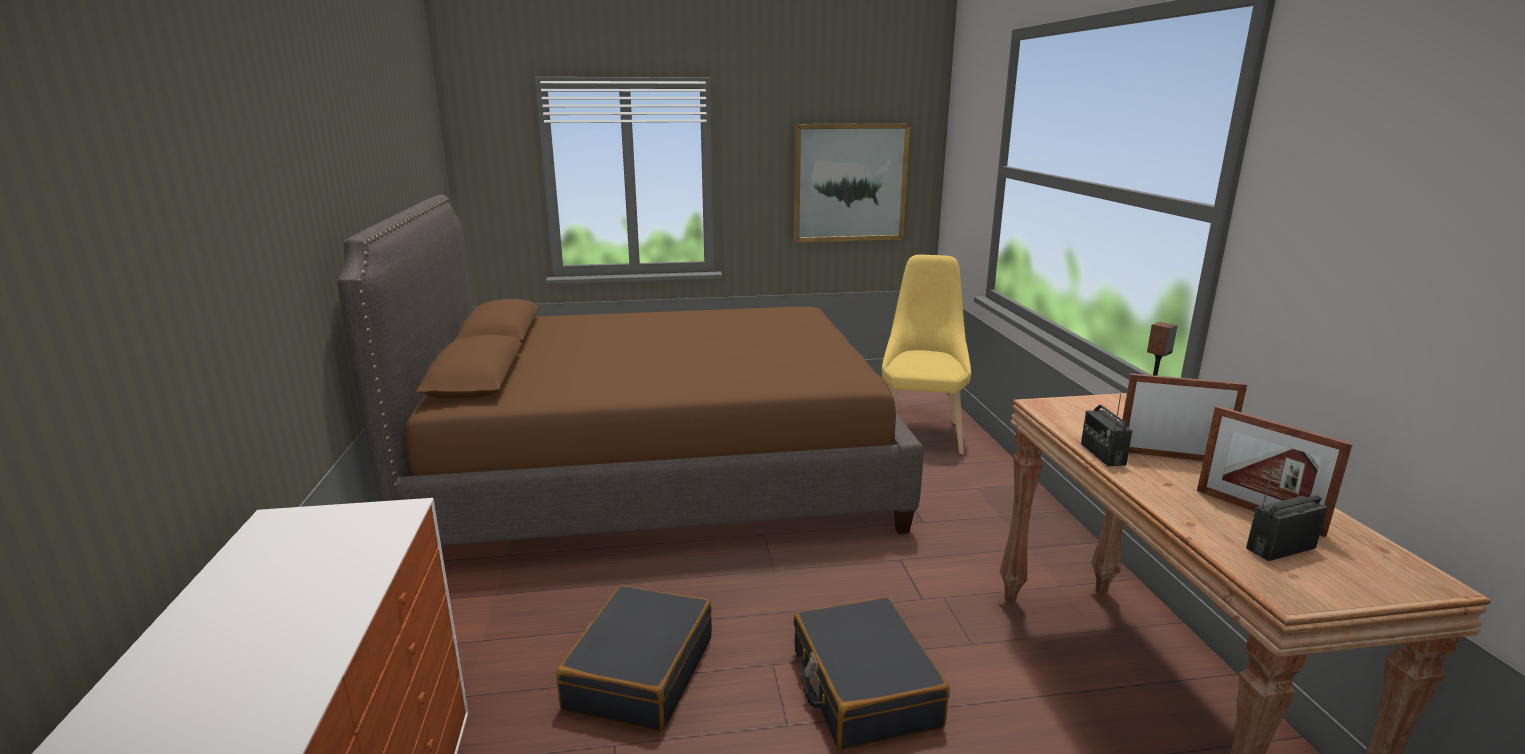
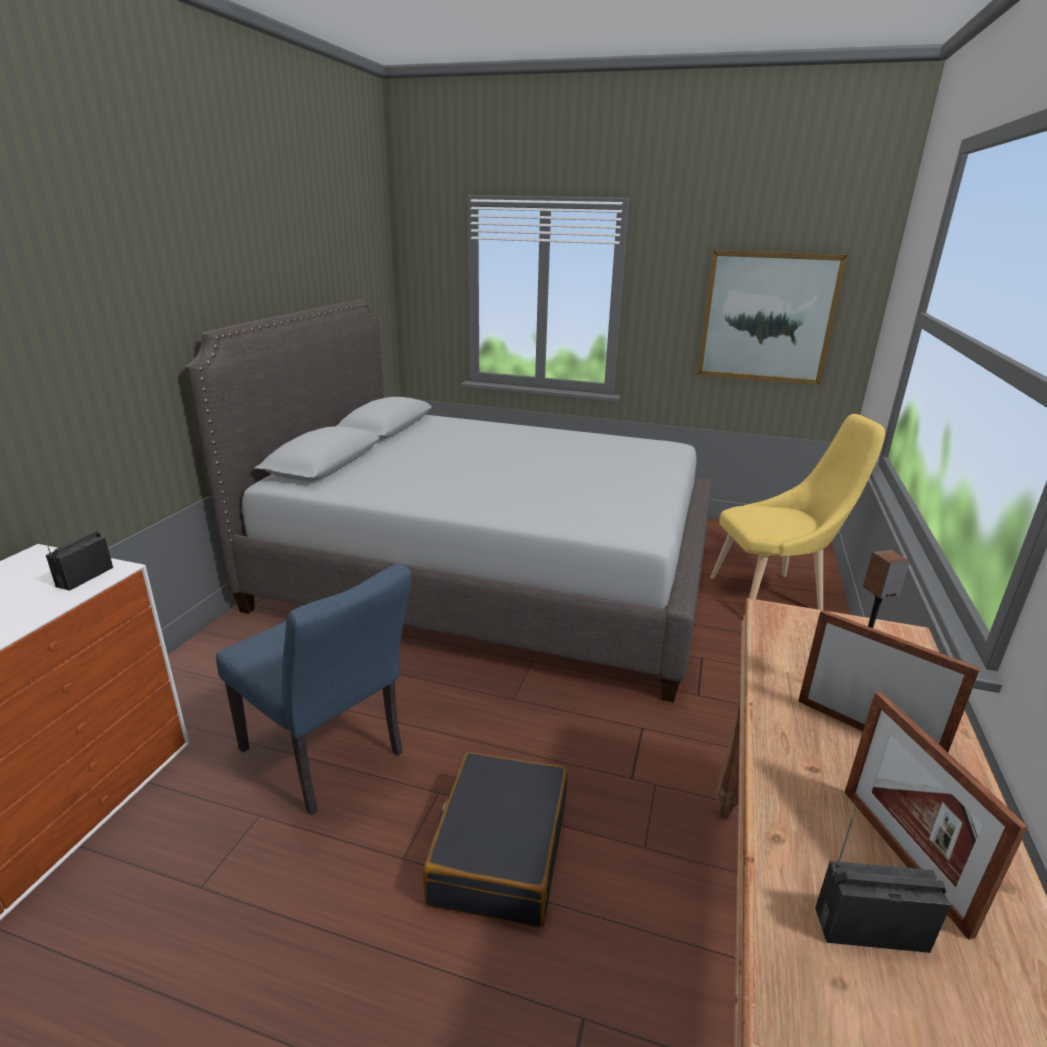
camera: 25 degrees right, 5 degrees up
(639, 673) = (329, 757): black suitcase -> blue chair
(659, 472) = (490, 575): brown bed -> grey bed
(921, 432) = (772, 596): yellow chair -> yellow chair turned 45 degrees clockwise
(1102, 454) = (772, 699): radio -> radio (85, 577)

